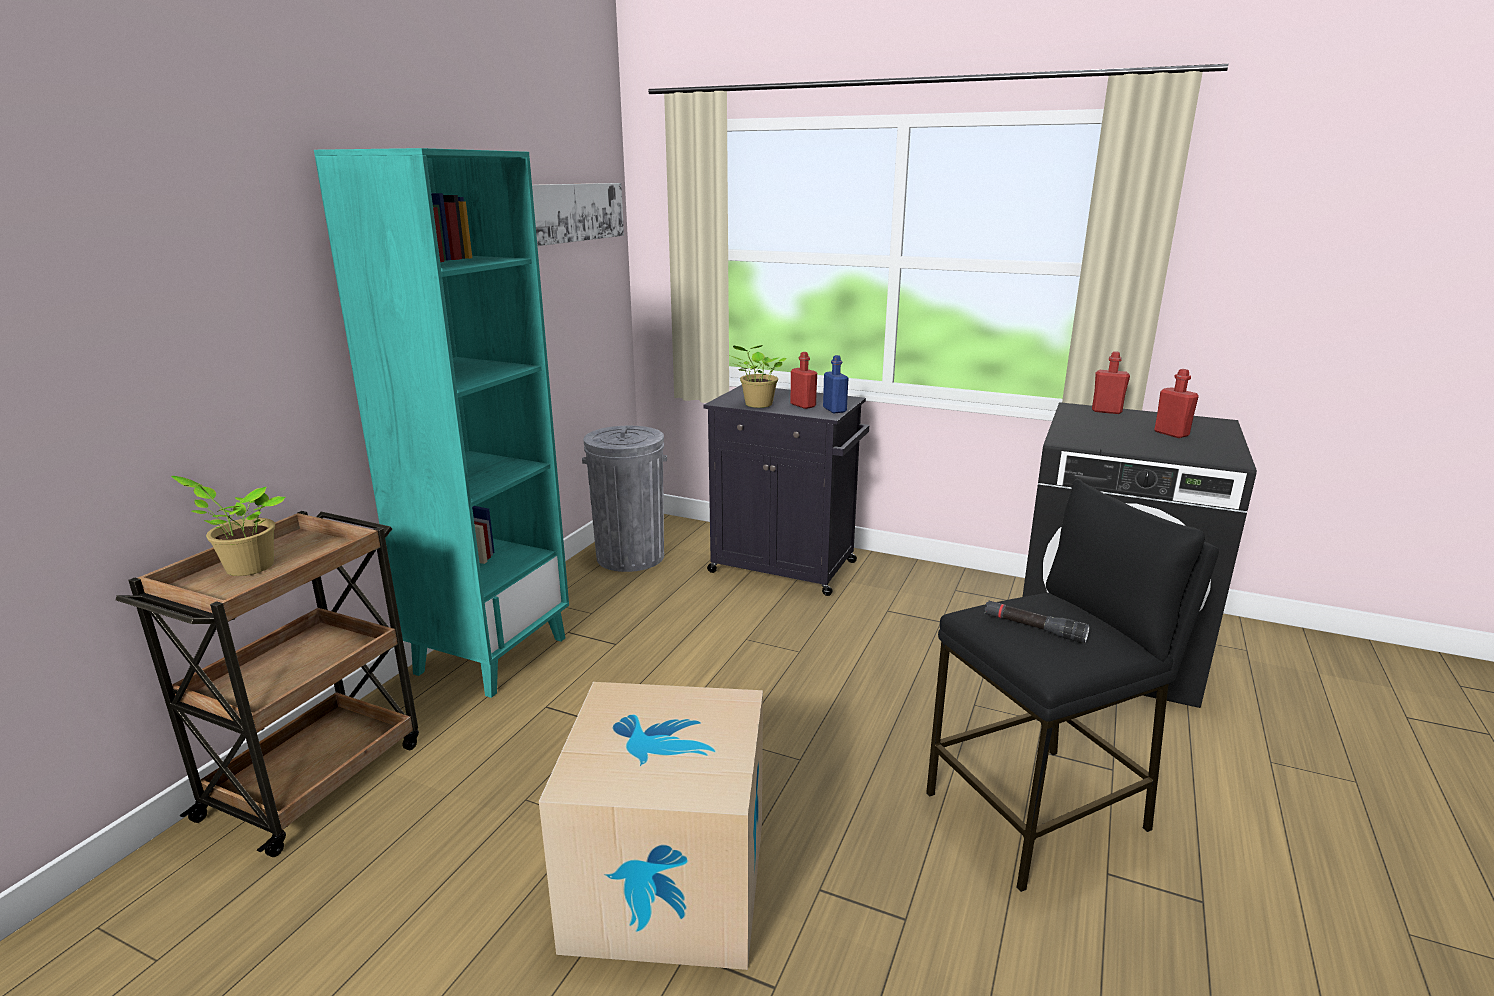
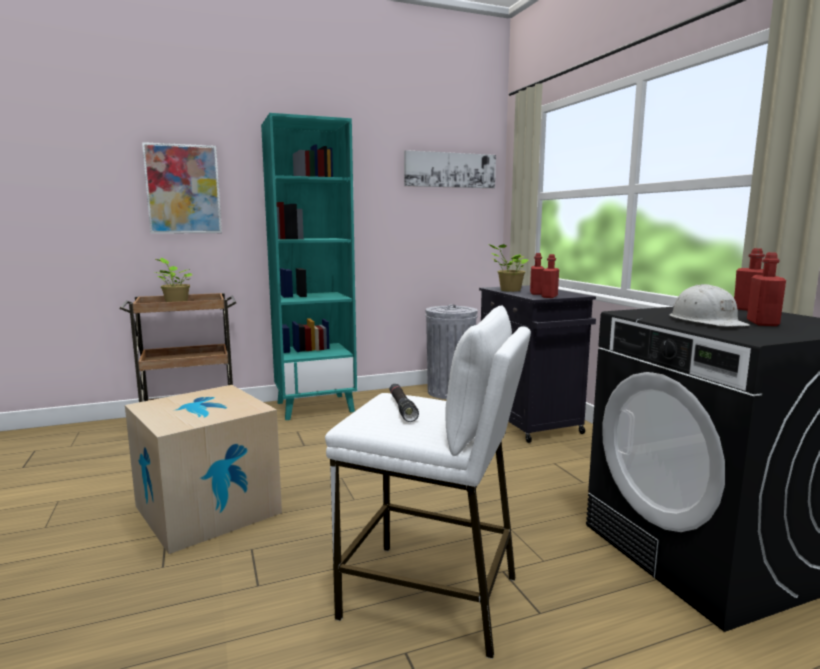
camera: 45 degrees right, 10 degrees down
(180, 309) = (183, 189): none -> picture
(834, 410) = (549, 297): blue bottle -> red bottle
(1039, 812) = (431, 597): black stool -> white stool
(1142, 441) = (706, 321): none -> white hard hat

